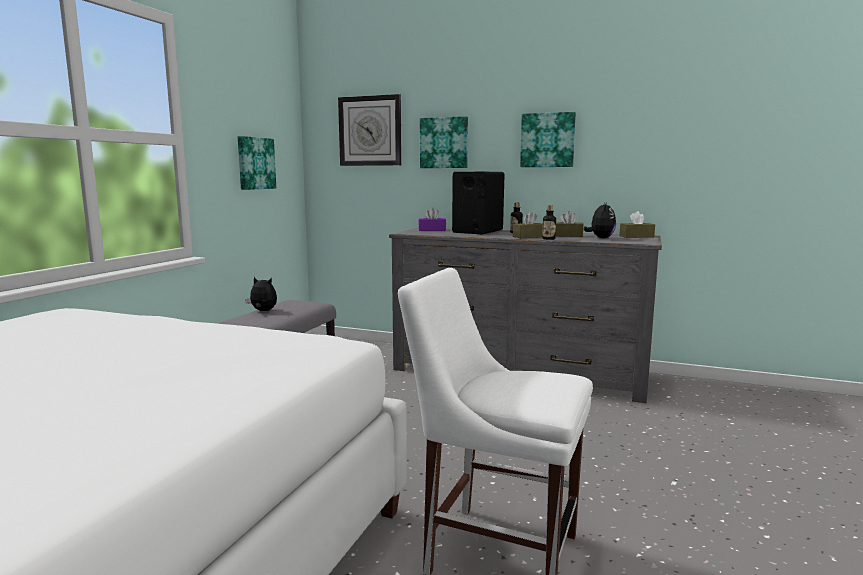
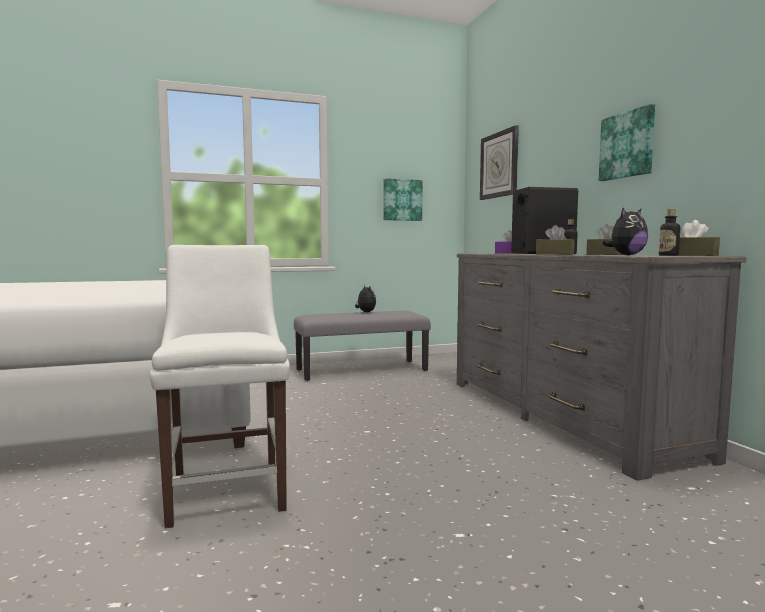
camera: 50 degrees right, 5 degrees down
(444, 143) = (545, 166): picture -> none
(548, 239) = (558, 254): bottle -> bottle (668, 255)

